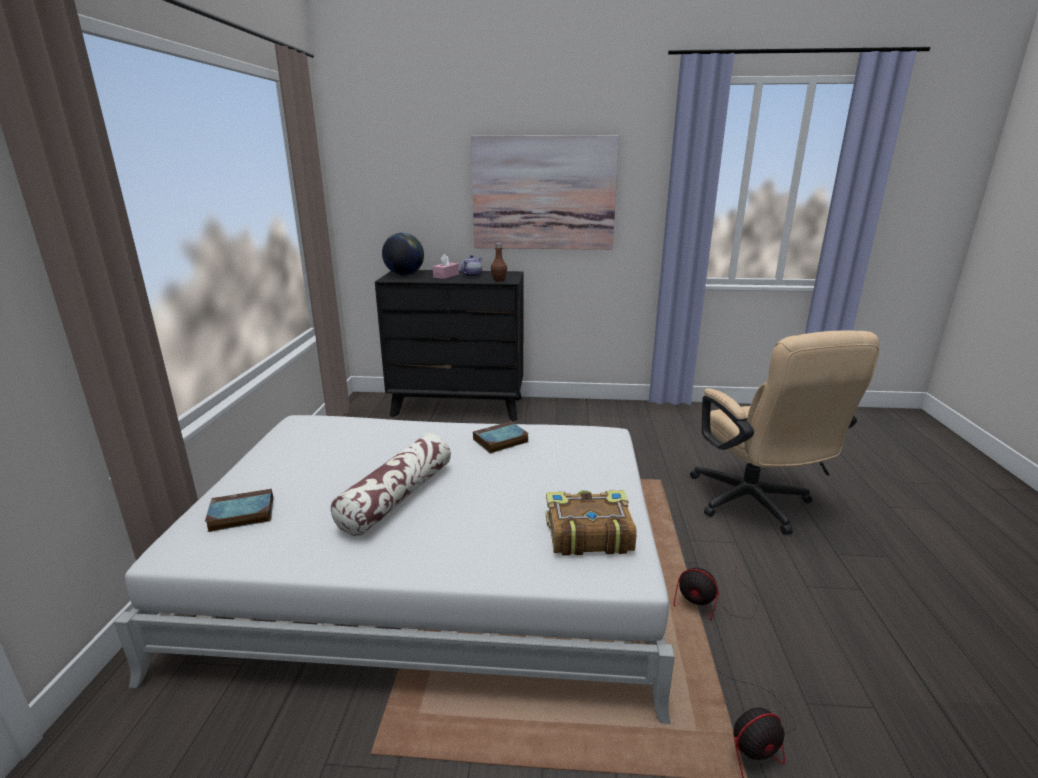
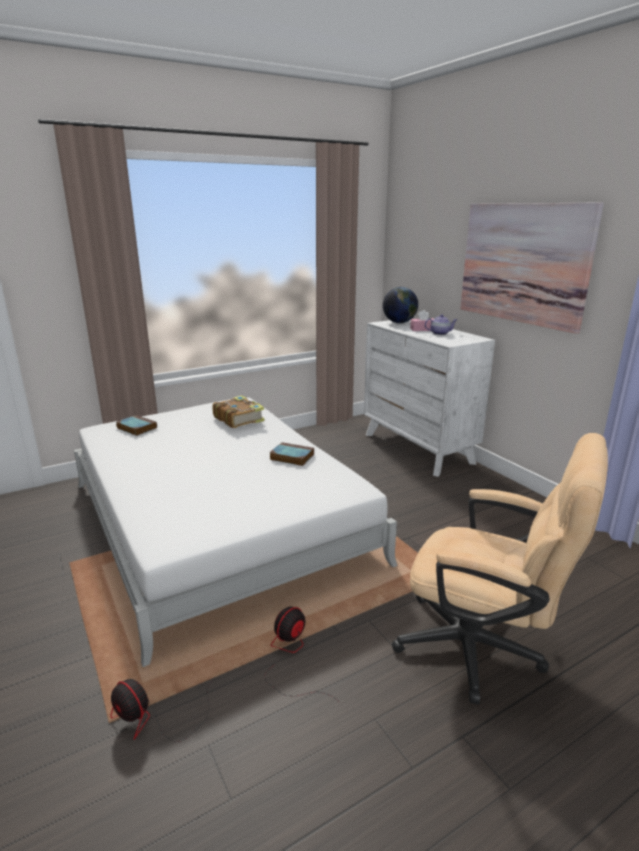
camera: 55 degrees right, 0 degrees up
(397, 497) = (185, 453): pillow -> none
(458, 406) = (418, 448): black dresser -> white dresser
(499, 280) = (445, 341): brown bottle -> none
(587, 533) = (198, 520): book -> book (238, 419)
(712, 603) = (291, 657): fan -> fan turned 45 degrees clockwise
(755, 505) = (482, 650): beige office chair -> beige office chair turned 105 degrees counterclockwise

